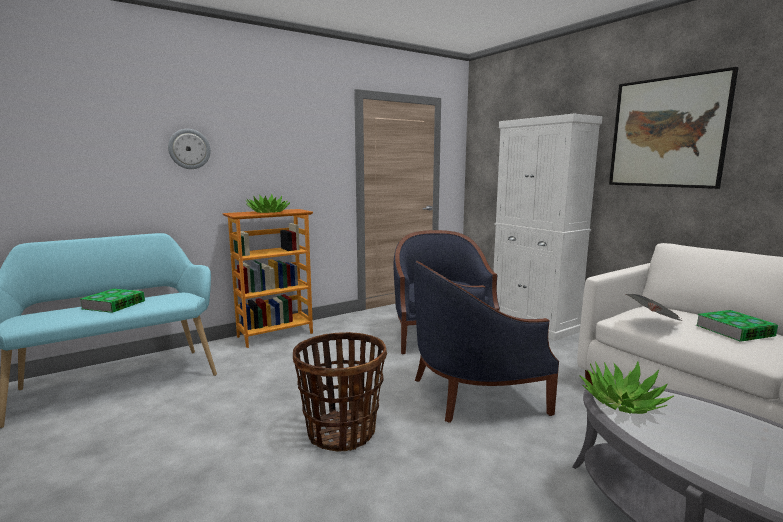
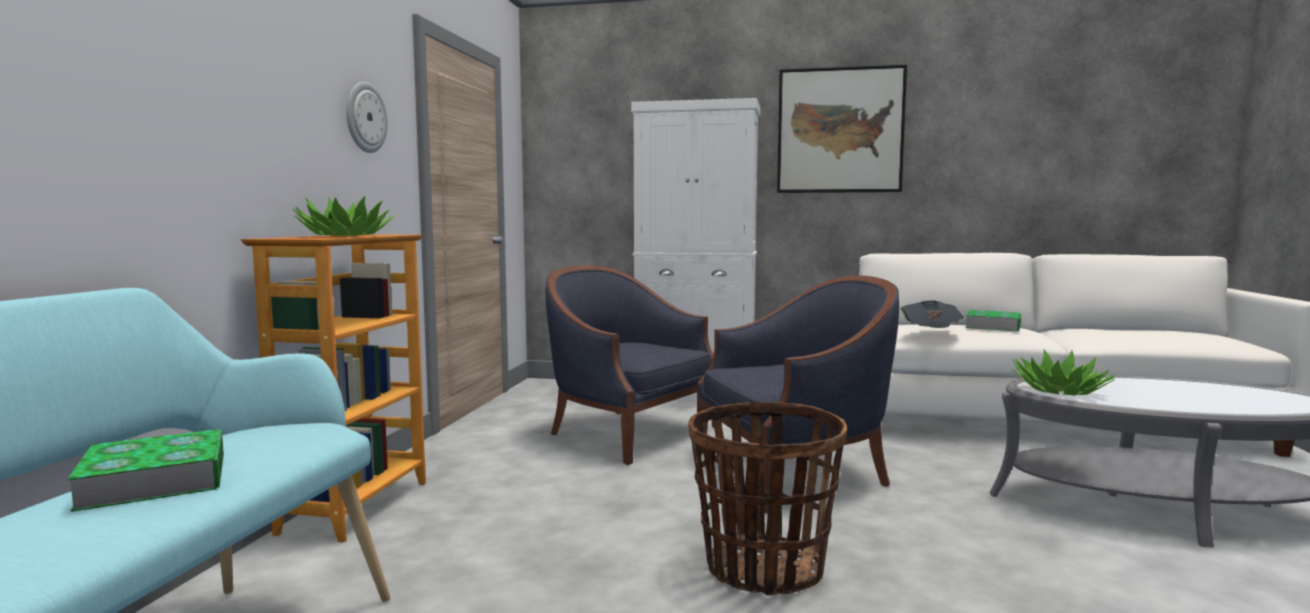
camera: 45 degrees left, 5 degrees down
(189, 149) = (174, 75): wall clock -> wall clock (365, 117)
(474, 392) = (793, 472): blue armchair -> blue armchair turned 135 degrees counterclockwise

